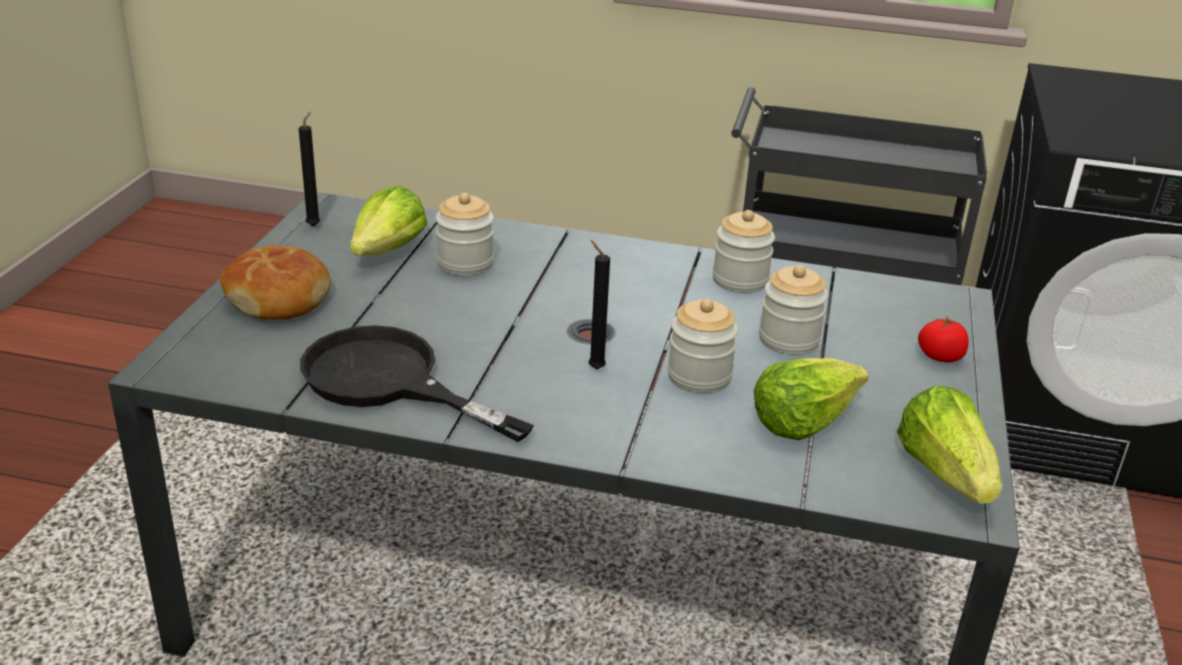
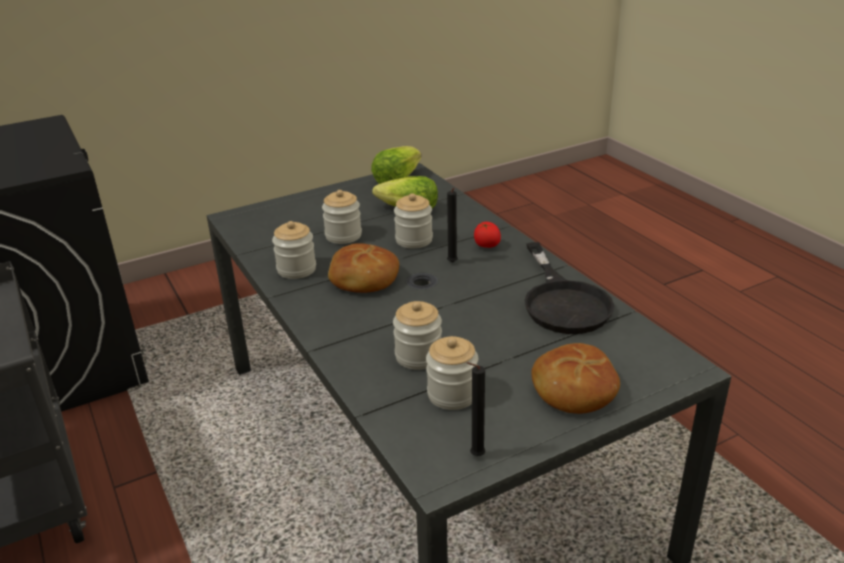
camera: 130 degrees left, 0 degrees up
(389, 251) = (452, 394): lettuce -> jar
(653, 302) = (363, 279): none -> bread
(940, 356) = (303, 204): tomato -> tomato (486, 245)

